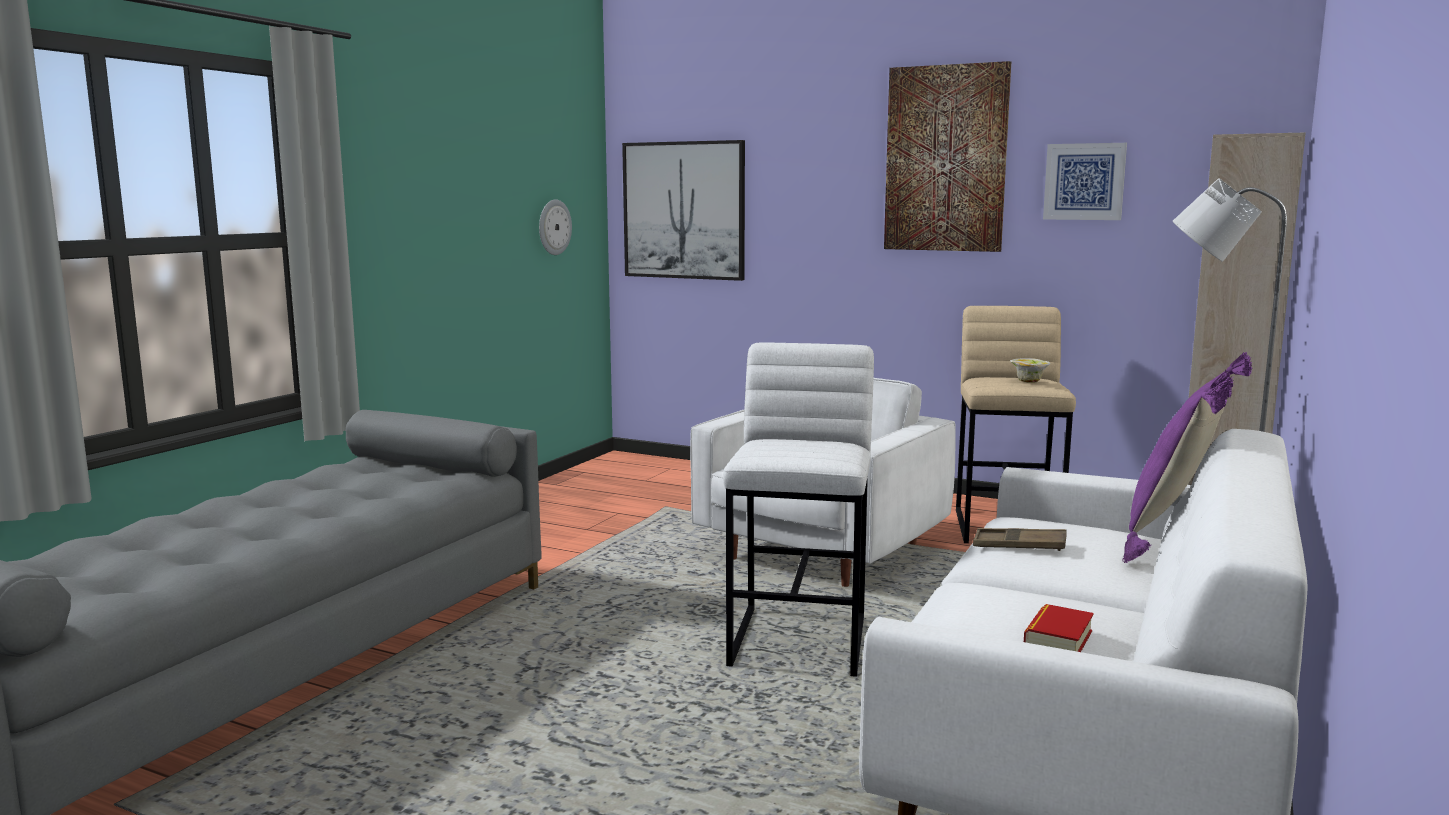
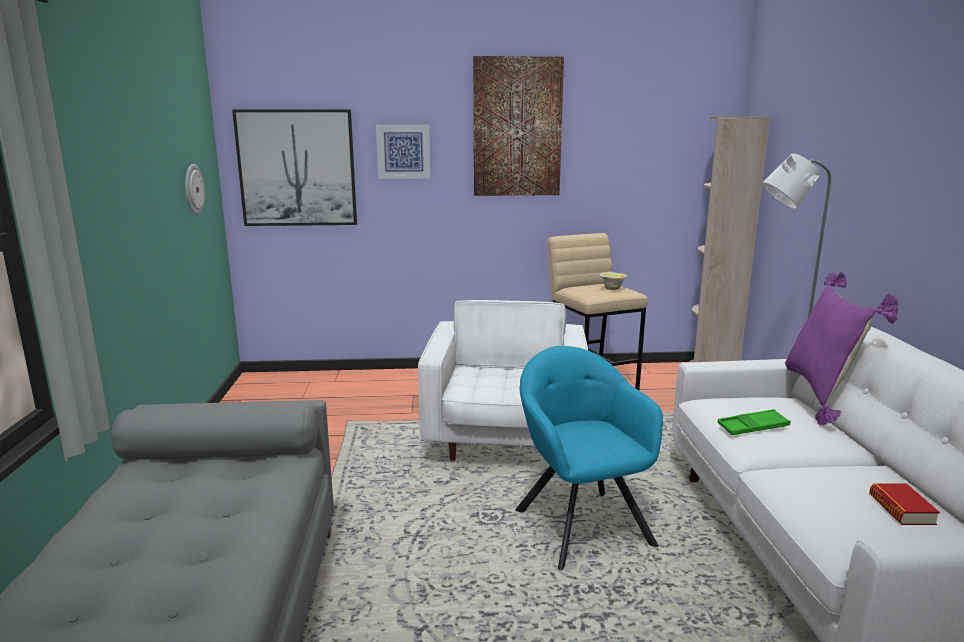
camera: 30 degrees left, 5 degrees up
(799, 639) = (580, 524): white stool -> turquoise armchair
(1019, 546) = (752, 427): brown tray -> green tray
(1084, 181) = (613, 145): picture -> picture (403, 151)

